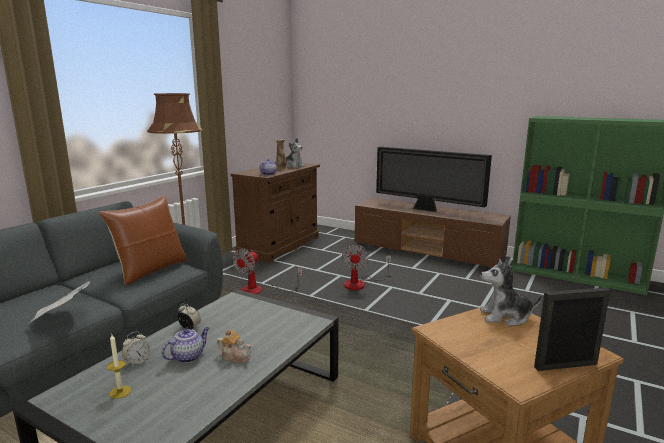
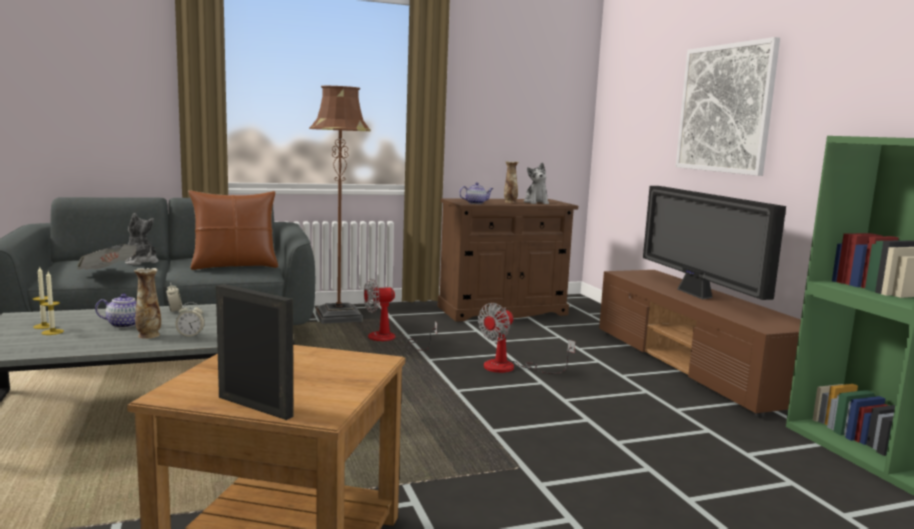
camera: 40 degrees right, 5 degrees down
(137, 362) = (94, 316): alarm clock -> alarm clock (190, 335)
(147, 393) = (52, 332): none -> candle
(235, 356) = (149, 335): teapot -> vase
(419, 97) = (725, 108): none -> picture
(505, 317) = (347, 364): plush toy -> plush toy (141, 262)

